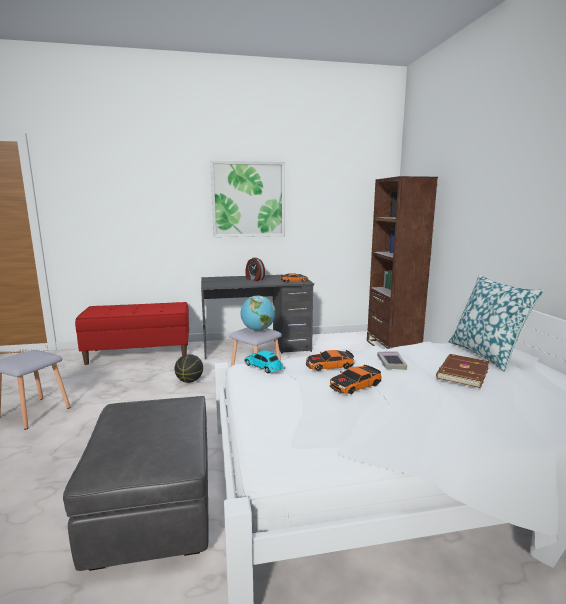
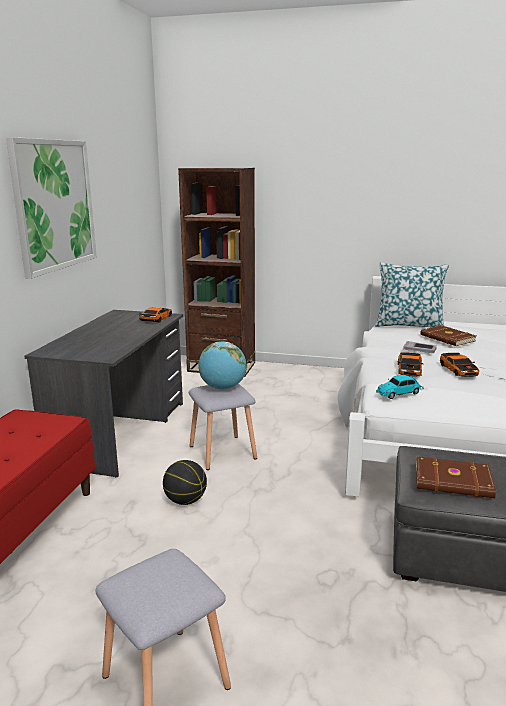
camera: 65 degrees left, 5 degrees up
(133, 416) = (453, 482): none -> brown book
(254, 279) = (107, 332): alarm clock -> none

